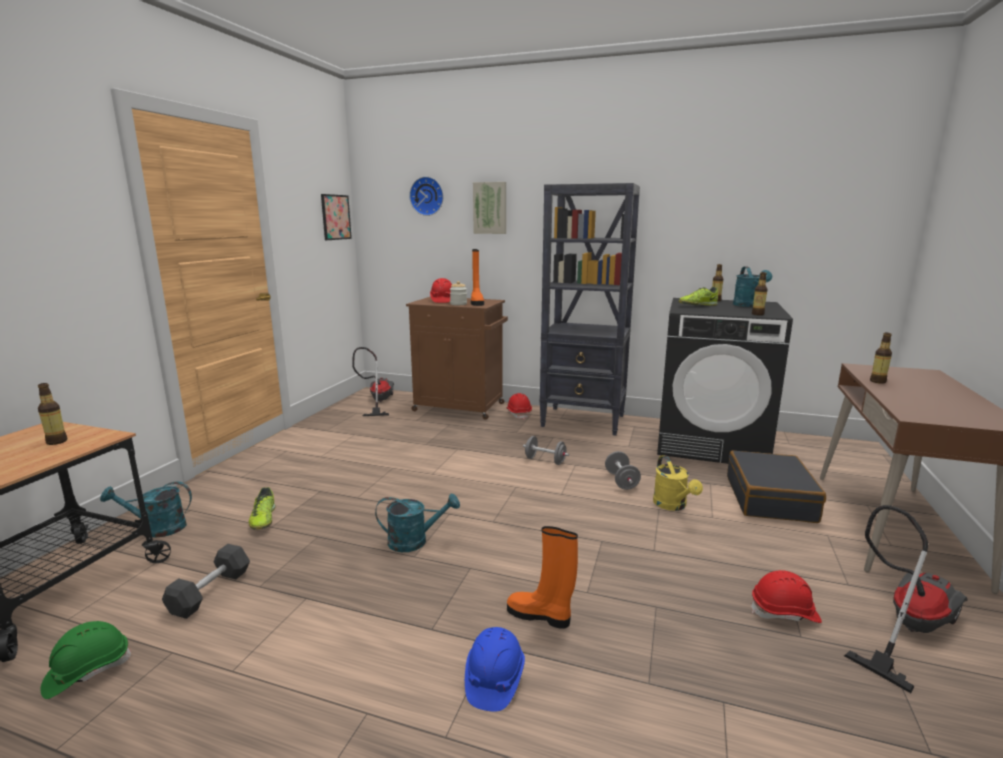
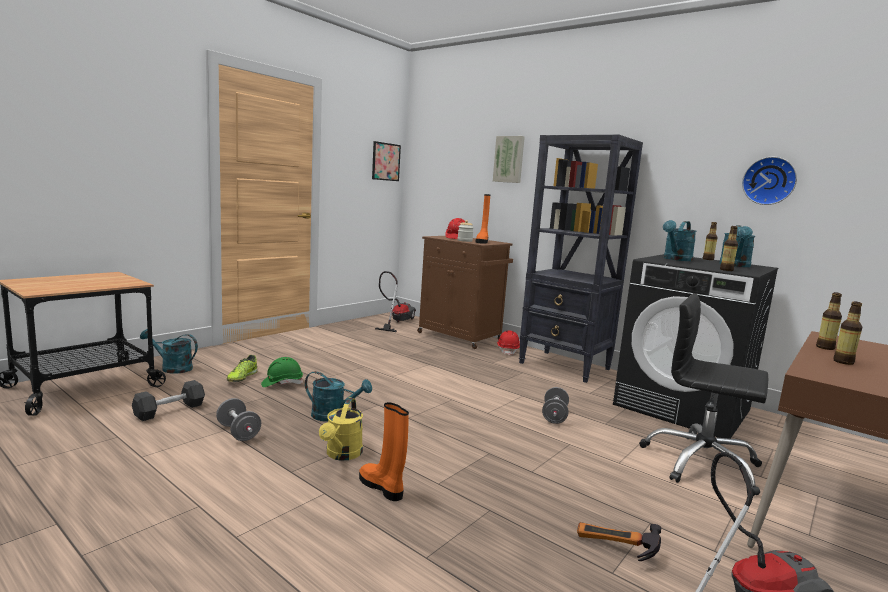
camera: 20 degrees right, 5 degrees down
(57, 442) = (105, 281): bottle -> bottle (843, 362)
(87, 671) = (64, 433): green hard hat -> green hard hat (282, 383)
(427, 196) = (460, 147): wall clock -> wall clock (769, 181)
(494, 679) = (304, 515): blue hard hat -> none
(545, 460) = (497, 387): grey dumbbell -> grey dumbbell (238, 432)
(673, 506) = (587, 445): yellow watering can -> yellow watering can (342, 455)
(697, 305) = (676, 259): shoe -> turquoise watering can
(770, 499) = (701, 464): black suitcase -> black office chair
(784, 612) = (615, 551): red hard hat -> hammer

